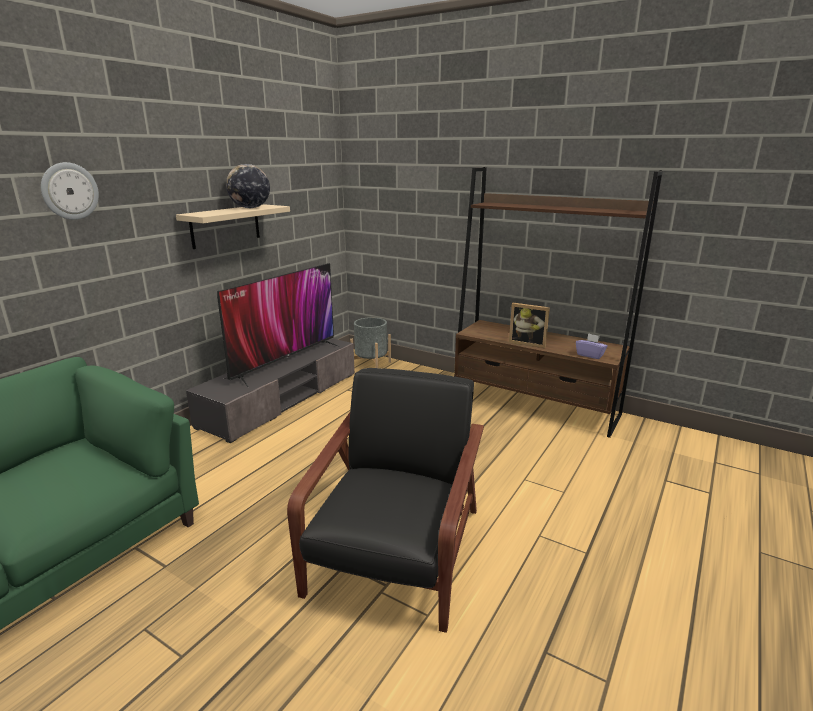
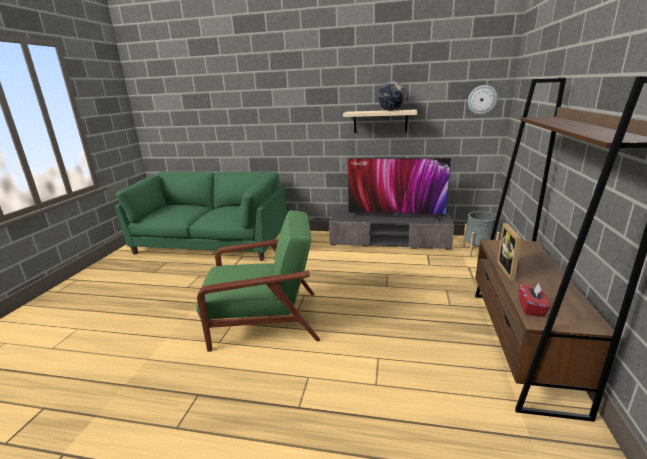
camera: 70 degrees right, 0 degrees up
(69, 191) = (292, 96): wall clock -> wall clock (482, 99)
(395, 553) = (263, 319): black armchair -> green armchair
(590, 355) = (531, 308): purple tissue box -> red tissue box

